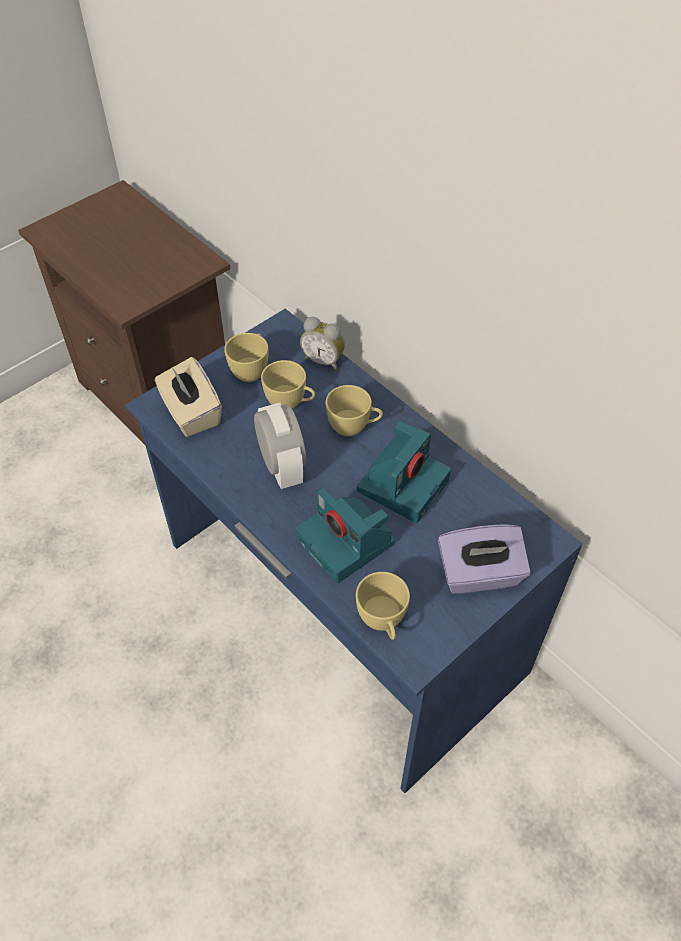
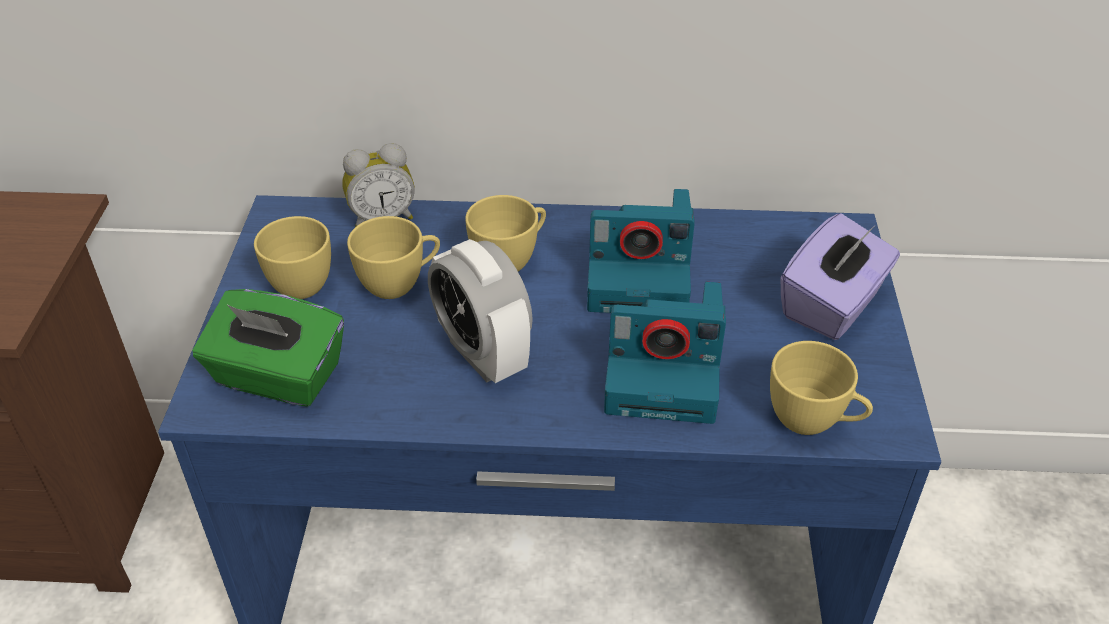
camera: 45 degrees left, 10 degrees down
(191, 413) = (277, 377): beige tissue box -> green tissue box
(282, 467) = (483, 354): alarm clock -> alarm clock turned 150 degrees counterclockwise
(403, 483) = (641, 277): camera -> camera turned 105 degrees clockwise

